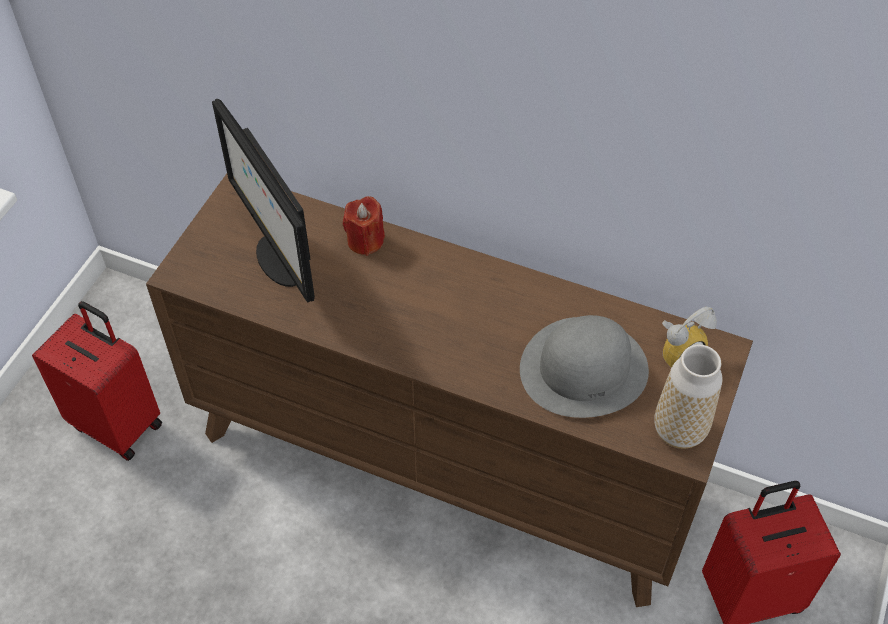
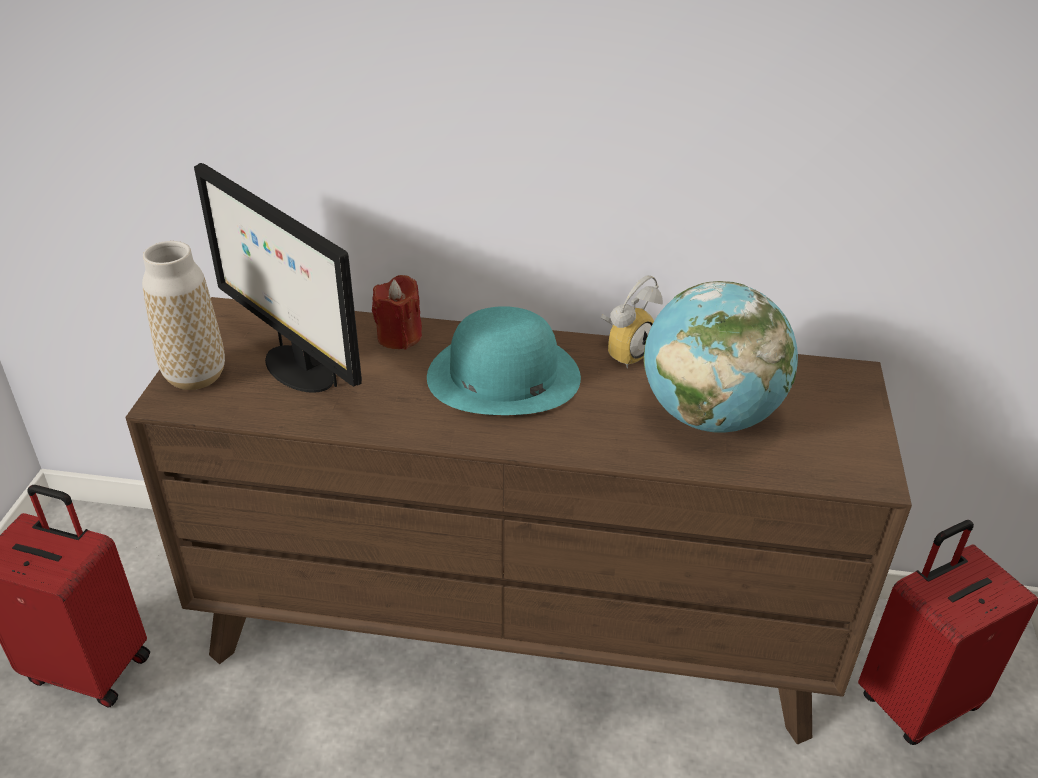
camera: 15 degrees left, 15 degrees down
(435, 297) = (503, 376): none -> turquoise hat
(584, 368) = (709, 416): grey hat -> globe
(679, 352) = (807, 383): alarm clock -> alarm clock (625, 351)
(679, 430) = (850, 457): vase -> vase (195, 376)

